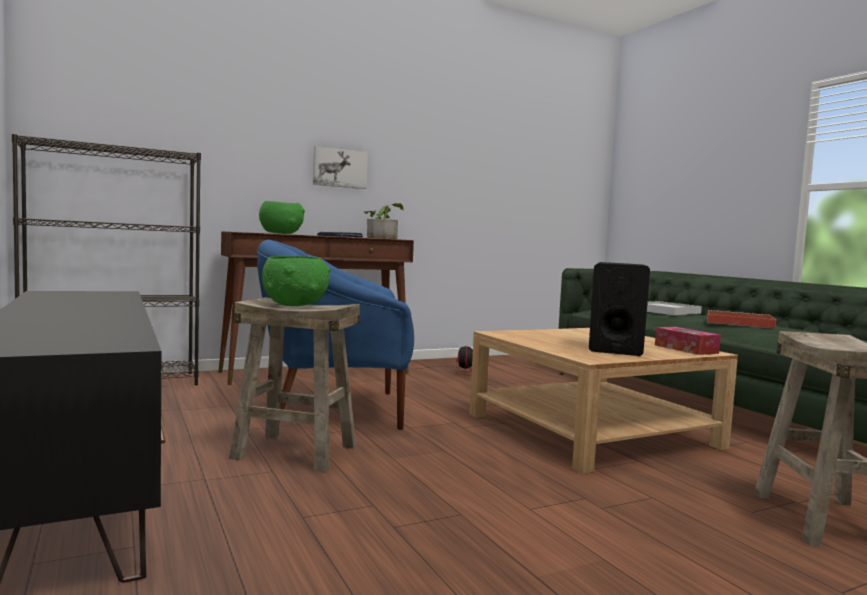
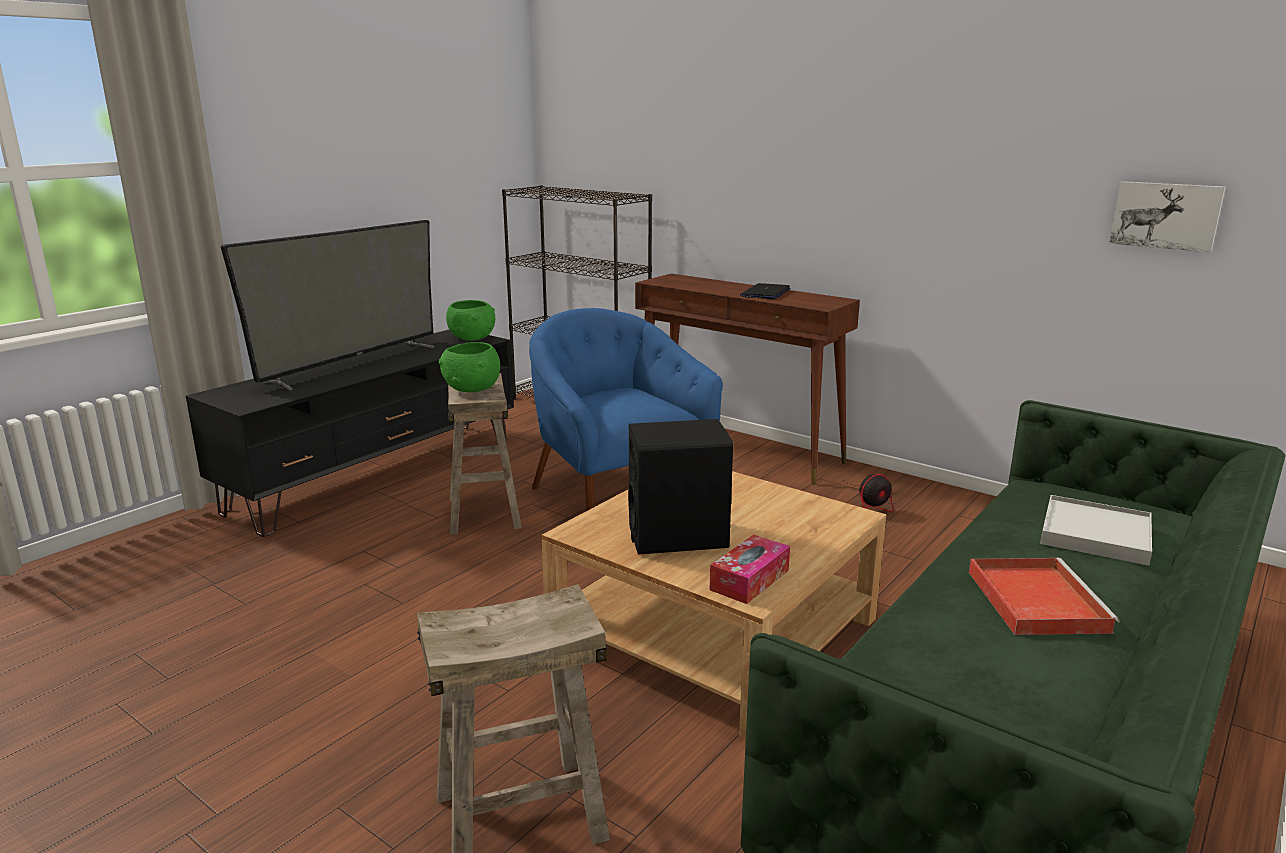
camera: 65 degrees right, 15 degrees up
(56, 313) = (352, 364): none -> television
(281, 233) = (696, 285): green bowl -> green bowl (473, 338)
(339, 168) = (802, 198): picture -> picture (1166, 215)
(382, 238) = (817, 301): potted plant -> none

